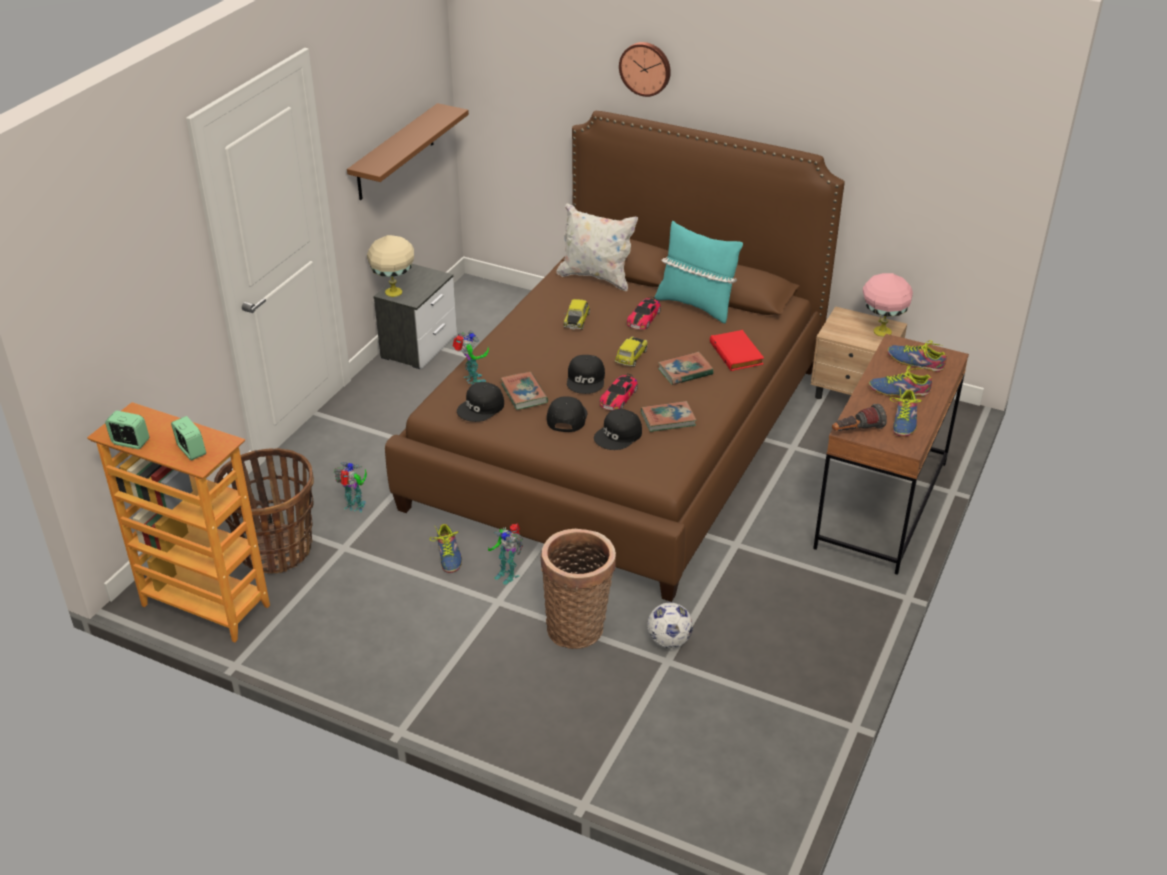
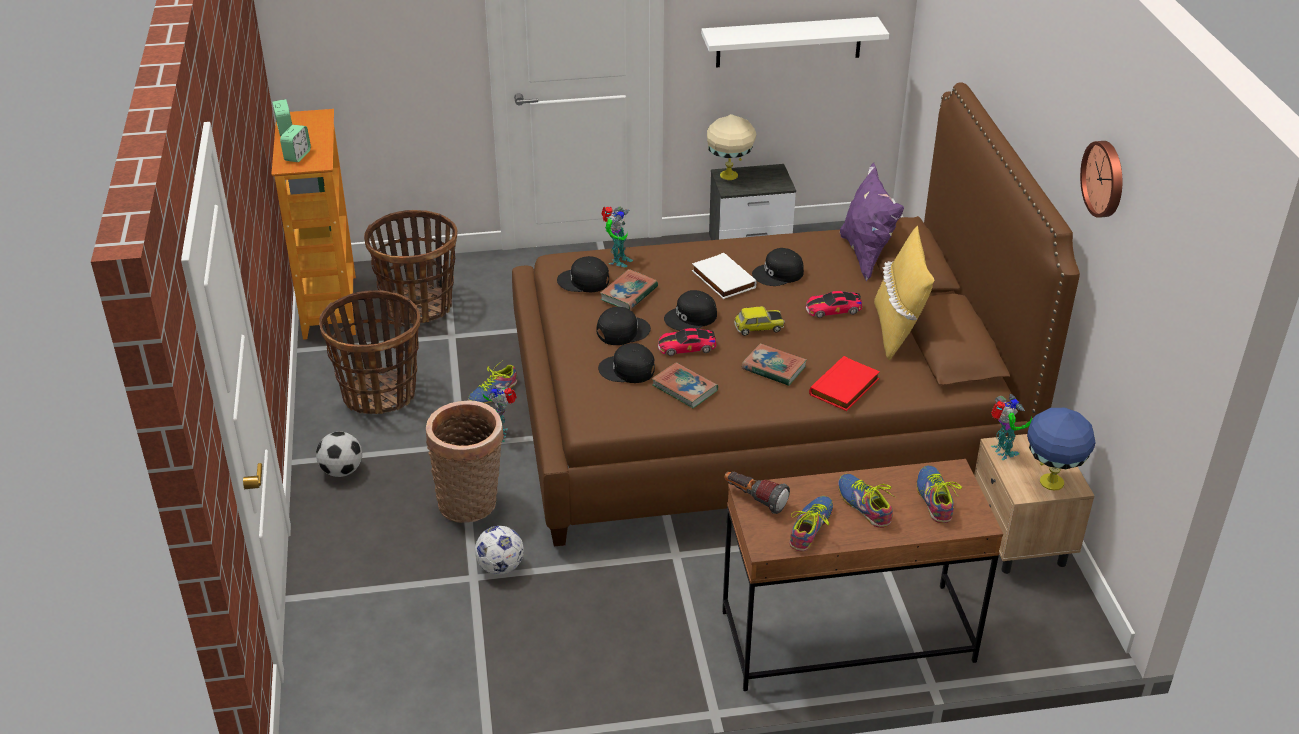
camera: 55 degrees right, 0 degrees up
(355, 507) = (504, 318): toy robot -> toy robot (1003, 452)
(375, 623) = (379, 394): none -> basket
(395, 153) = (789, 42): brown shelf -> white shelf
(457, 689) = (341, 471): none -> football
(554, 346) = (722, 279): none -> white book
(576, 320) = (778, 274): toy car -> black cap
(596, 277) = (866, 255): white pillow -> purple pillow
(645, 68) = (1004, 53): wall clock -> wall clock (1105, 178)
(696, 305) = (897, 330): turquoise pillow -> yellow pillow
(881, 331) = (1050, 481): pink table lamp -> blue table lamp
(904, 421) = (810, 527): shoe -> shoe turned 135 degrees clockwise

